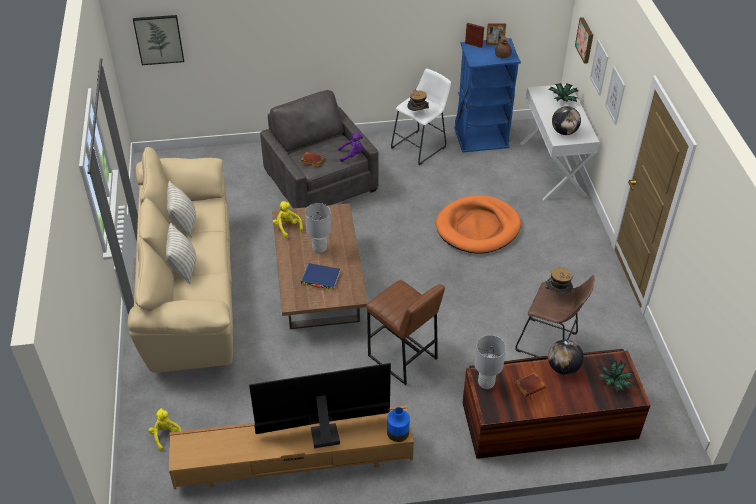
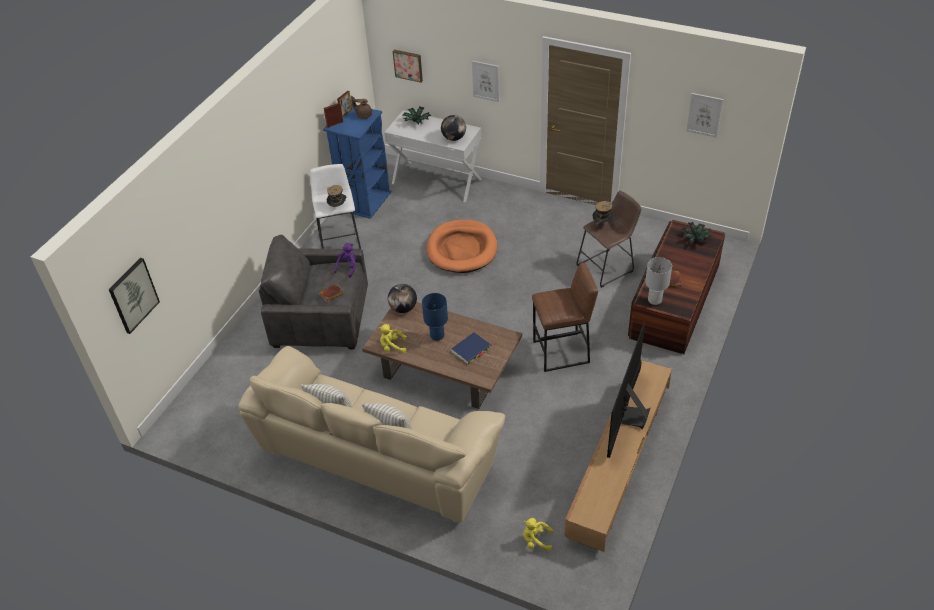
camera: 55 degrees left, 0 degrees up
(319, 249) = (437, 337): grey table lamp -> blue table lamp
(398, 432) = (658, 373): blue vase -> none
(563, 368) = (666, 256): globe -> globe (403, 308)
(599, 67) = (445, 74): picture -> picture (704, 115)

